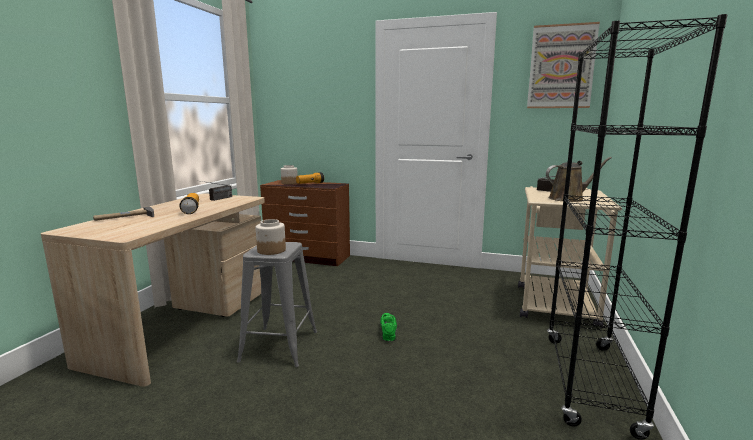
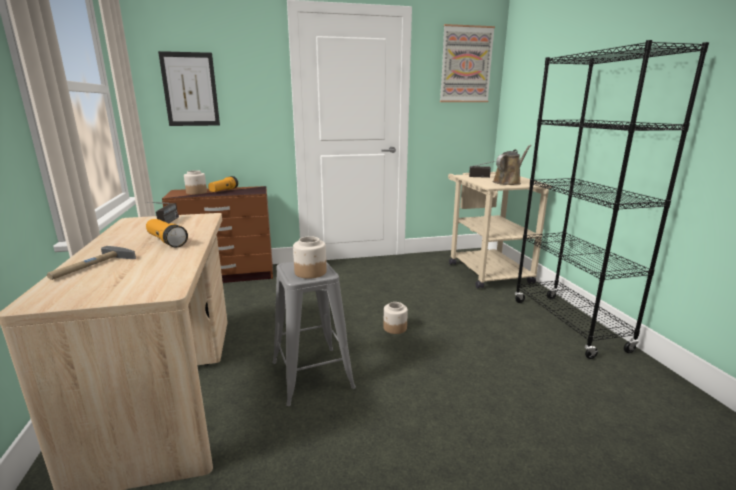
camera: 30 degrees left, 5 degrees up
(297, 100) = (190, 89): none -> picture
(389, 330) = (395, 328): green shoe -> jar

